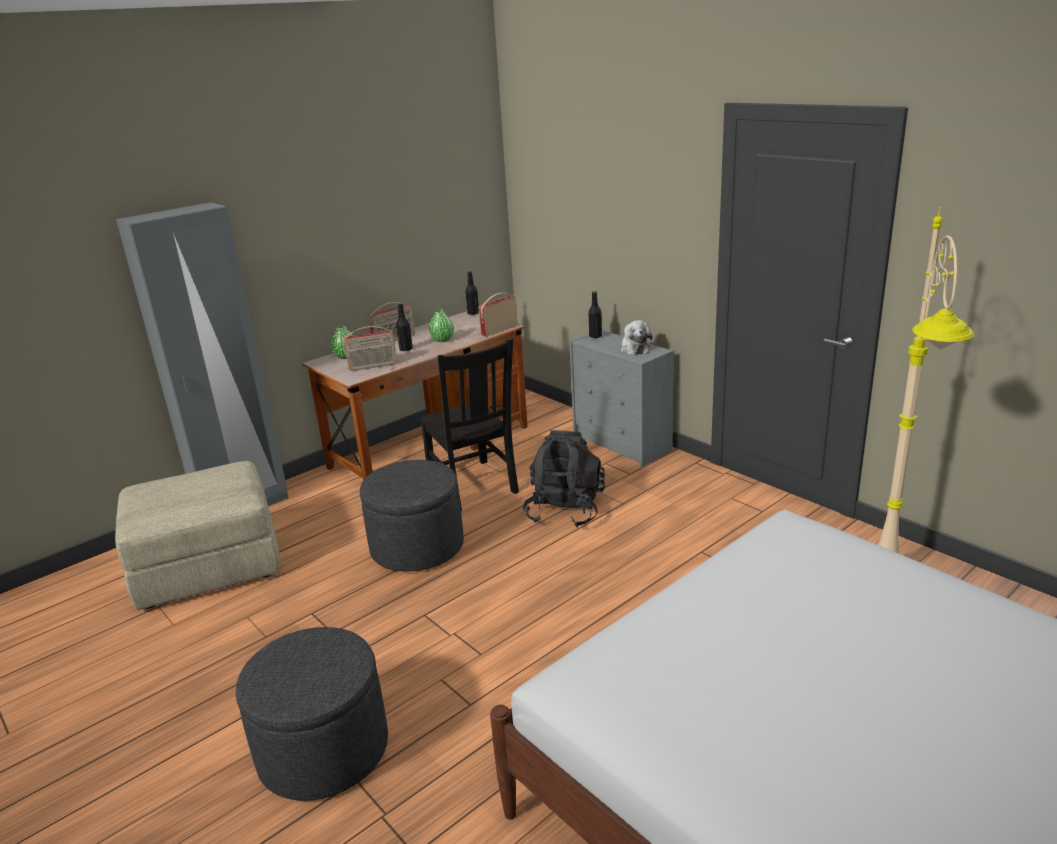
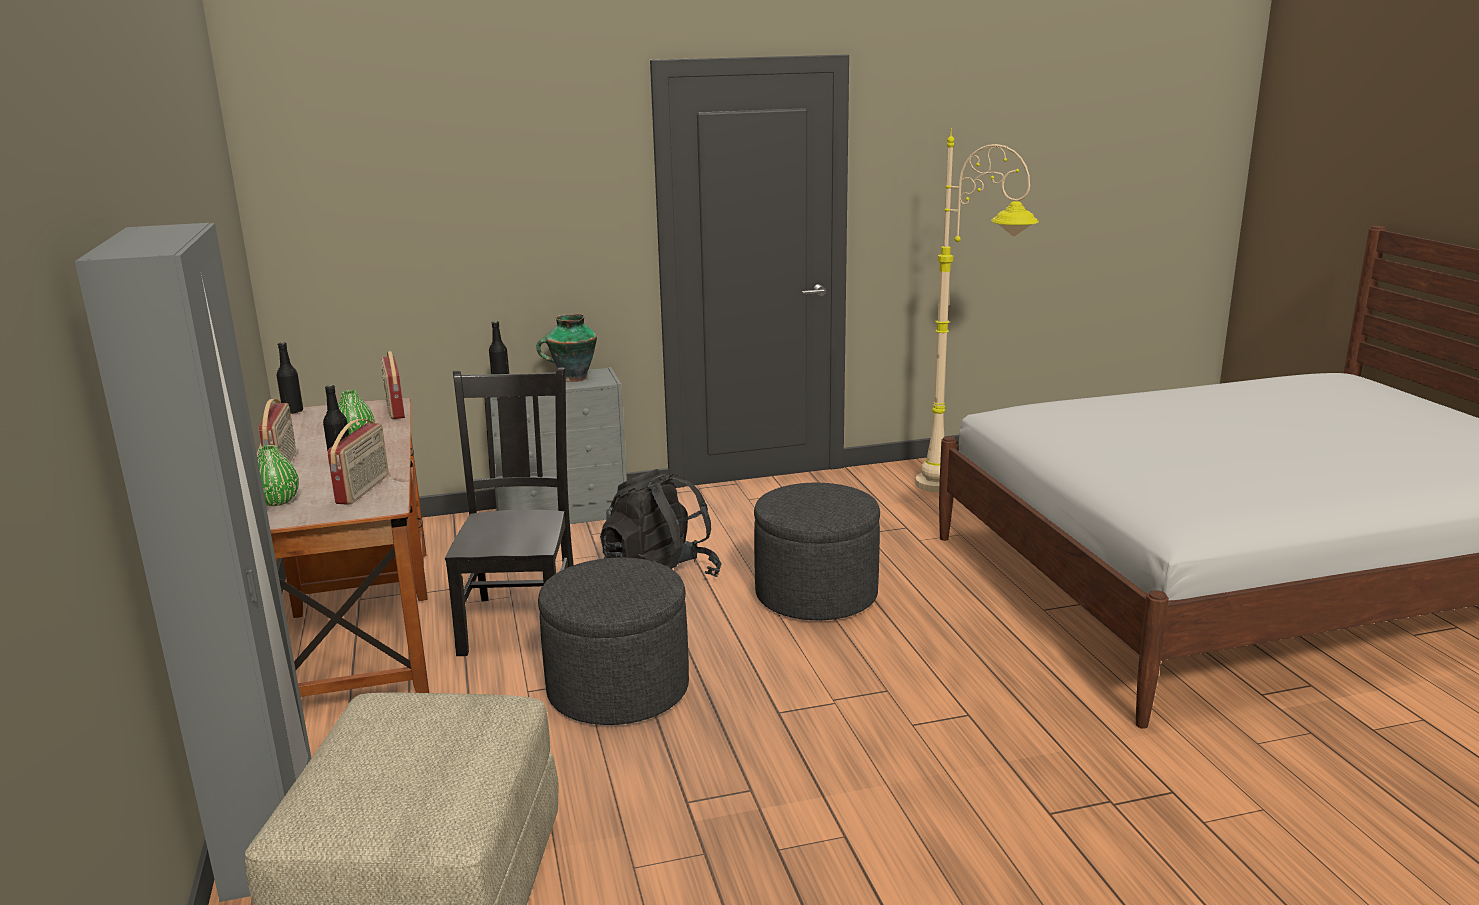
camera: 65 degrees left, 5 degrees down
(323, 750) = (986, 830): grey ottoman -> grey ottoman (816, 595)
(473, 486) = (521, 621): black chair -> black chair turned 90 degrees counterclockwise
(634, 348) = (572, 378): plush toy -> vase

